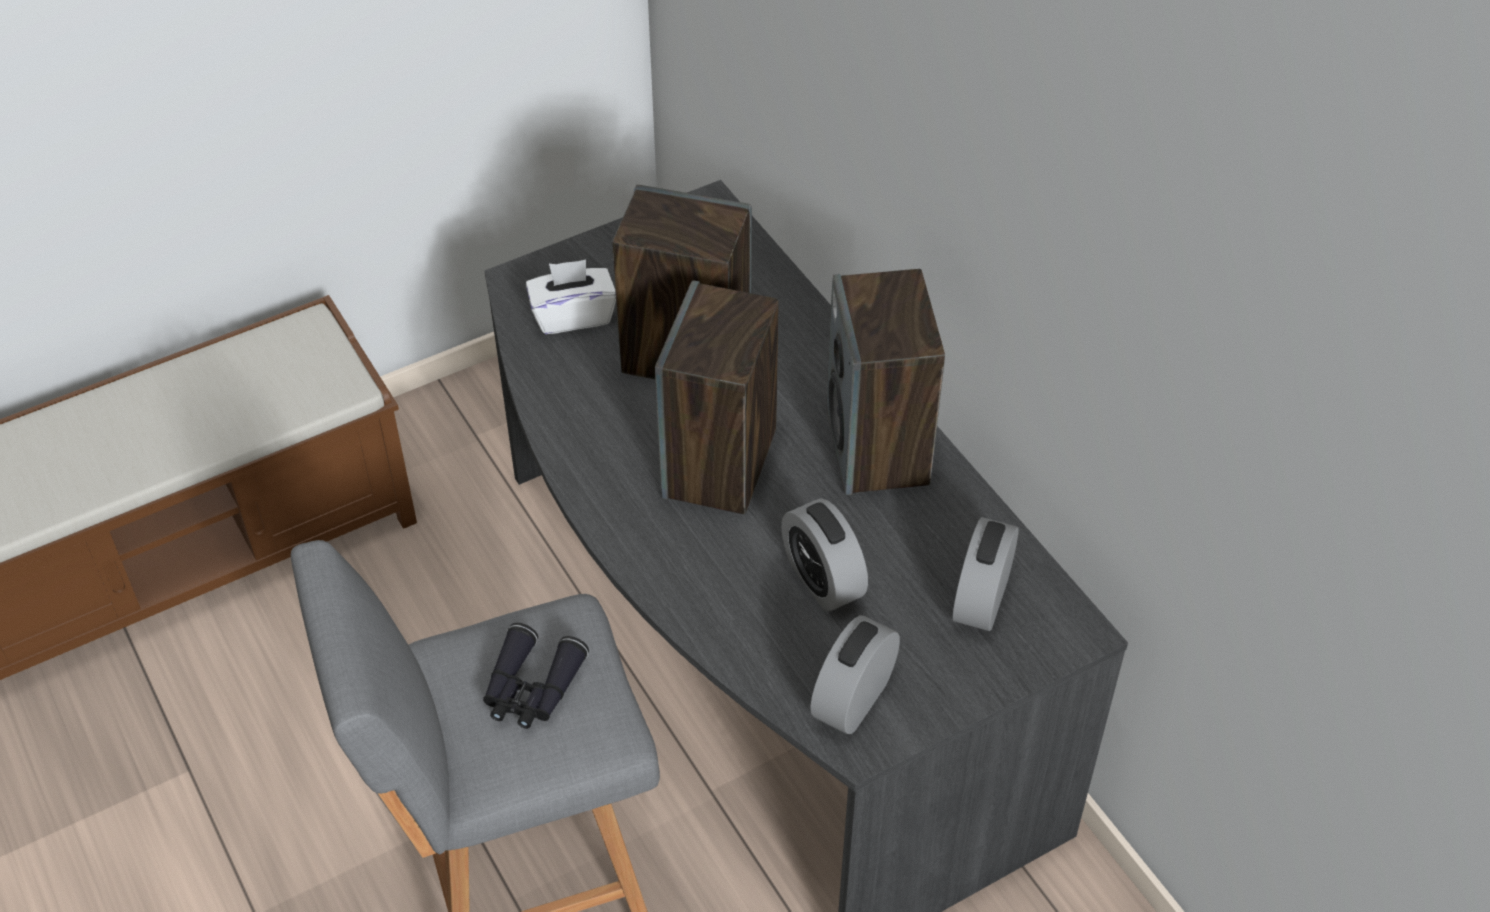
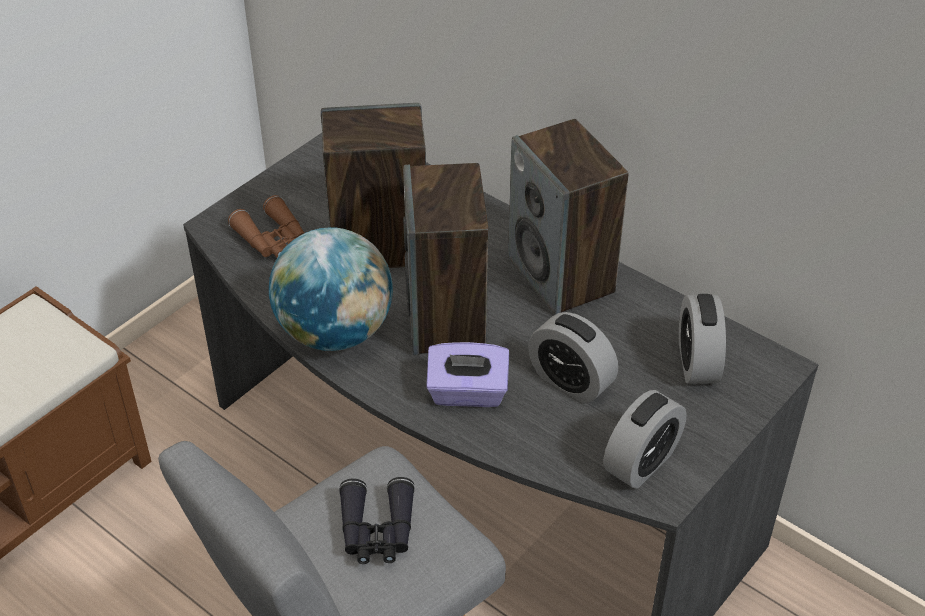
camera: 20 degrees left, 5 degrees down
(573, 315) = (273, 239): white tissue box -> brown binoculars
(589, 447) = (335, 333): none -> globe
(700, 560) = (467, 393): none -> purple tissue box
(853, 699) = (641, 462): alarm clock -> alarm clock turned 150 degrees counterclockwise

